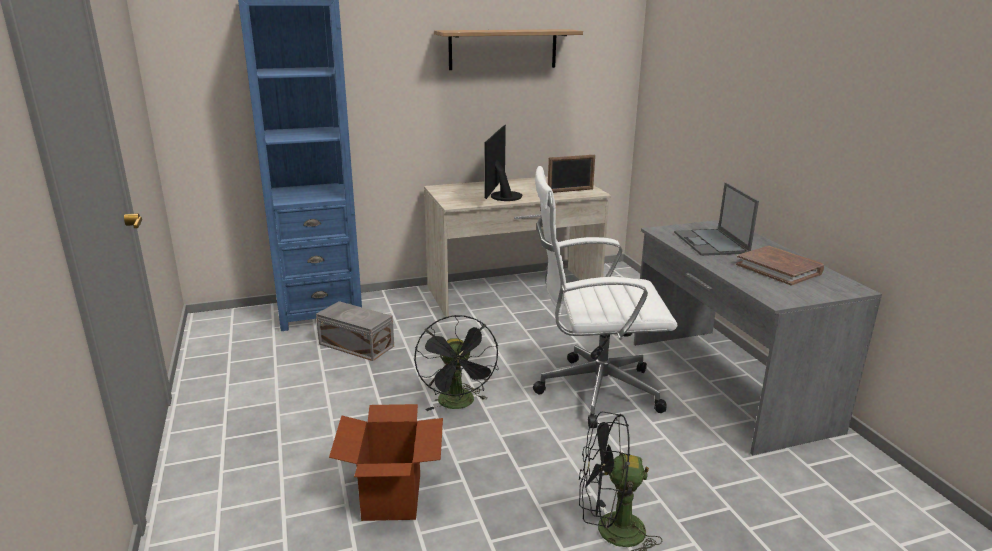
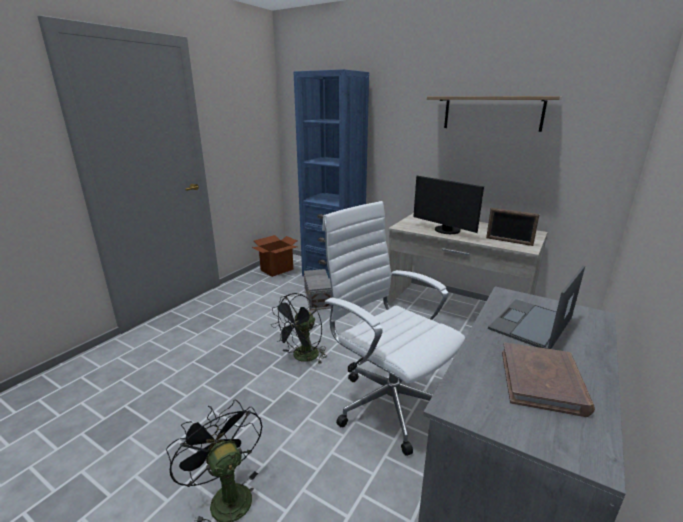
camera: 50 degrees right, 0 degrees up
(392, 497) = (194, 382): cardboard box -> cardboard box (277, 270)
(502, 196) = (445, 231): monitor -> monitor turned 105 degrees counterclockwise

